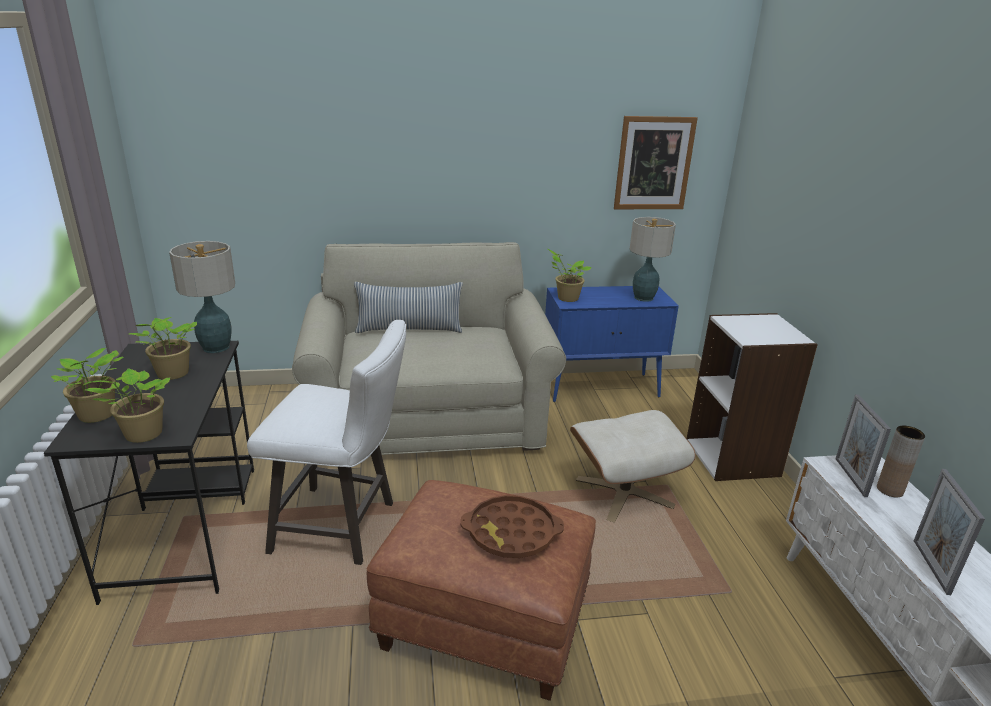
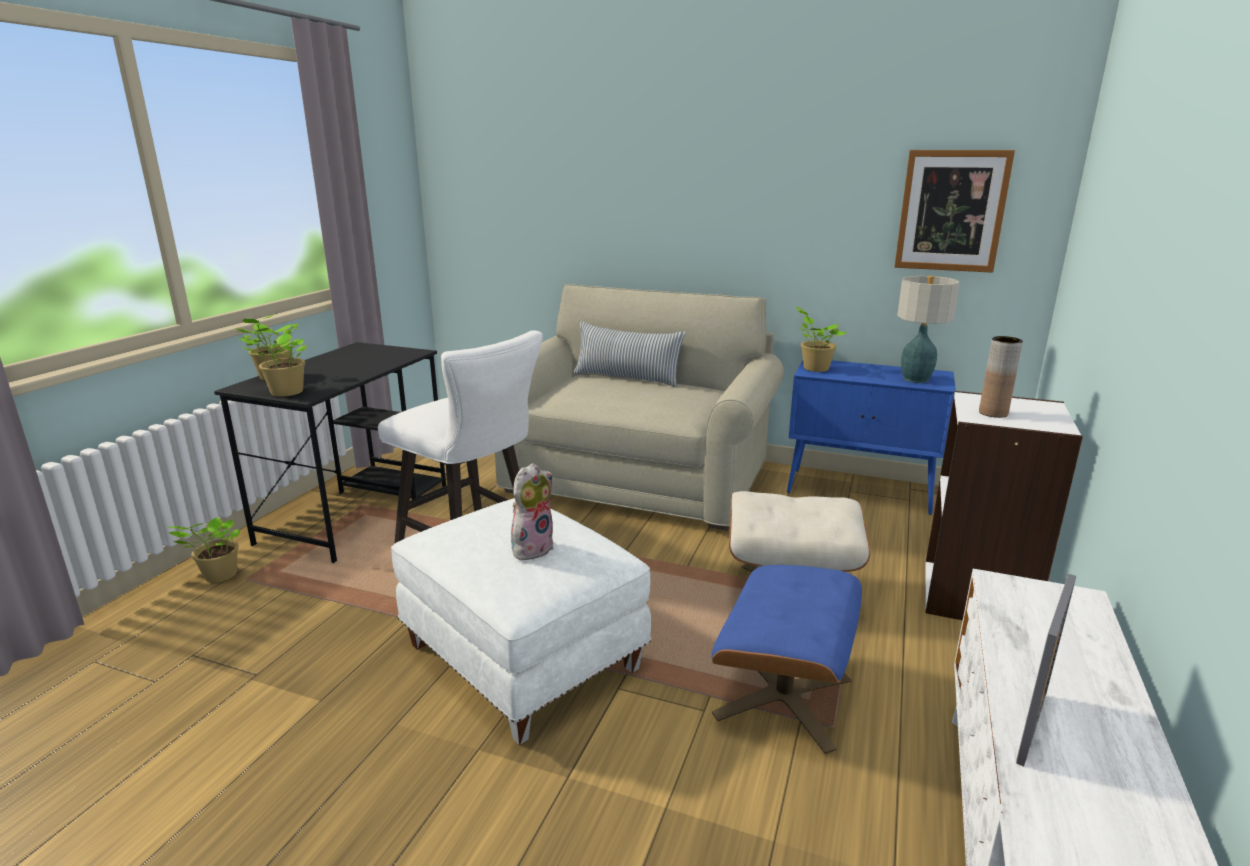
camera: 30 degrees right, 5 degrees down
(171, 374) = (357, 363): potted plant -> potted plant (218, 576)
(216, 348) = (412, 352): table lamp -> none
(486, 621) = (526, 657): brown ottoman -> white ottoman
(511, 533) = (532, 548): brown tray -> plush toy
(687, 581) = (784, 698): none -> blue ottoman
(850, 477) = (1022, 604): picture frame -> none
(889, 490) = (1072, 632): brown vase -> brown vase (993, 413)

